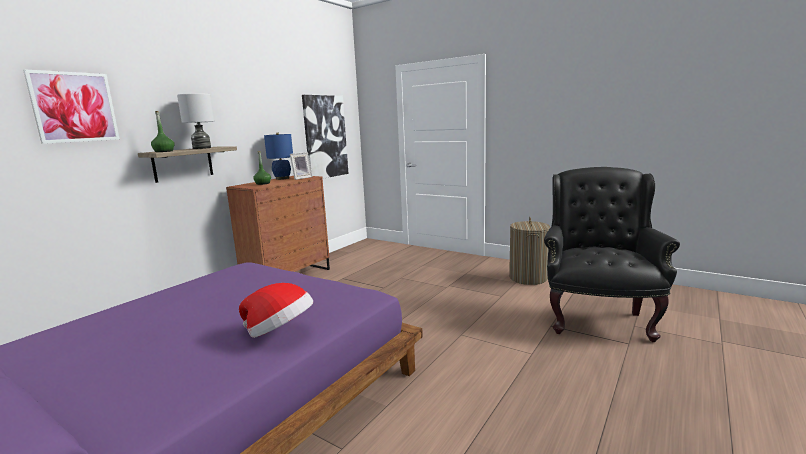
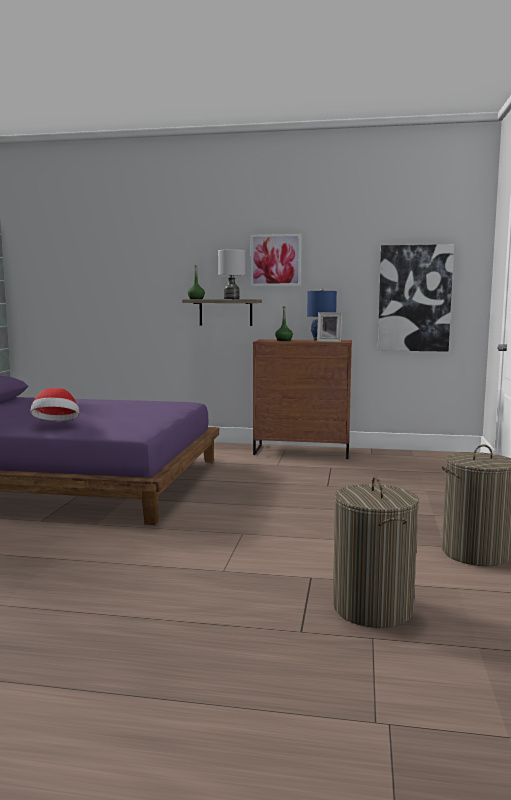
camera: 65 degrees right, 5 degrees down
(74, 107) = (154, 263): picture -> picture (275, 260)
(597, 317) = (373, 608): black armchair -> laundry basket

